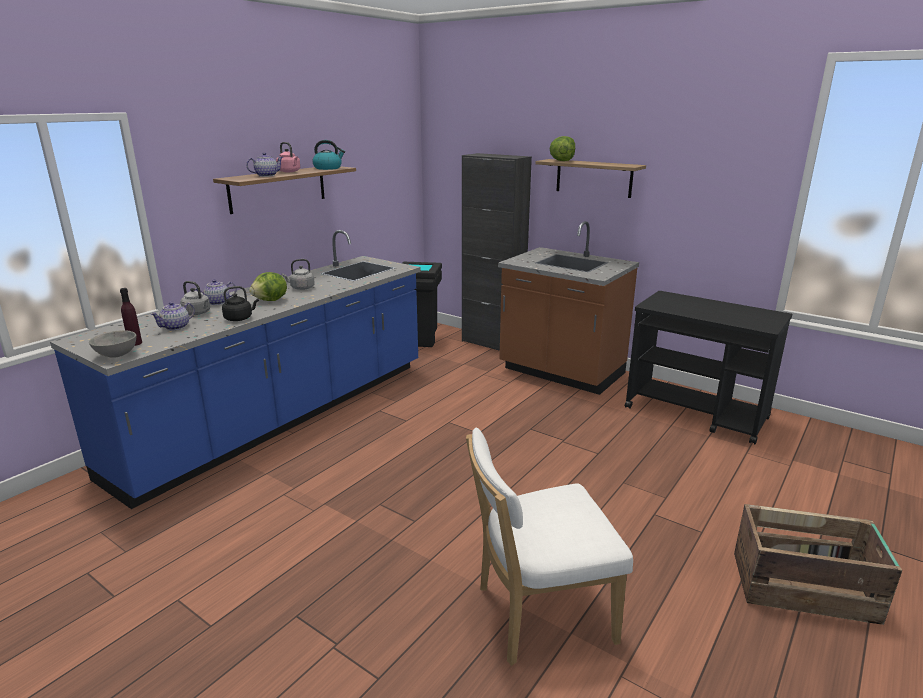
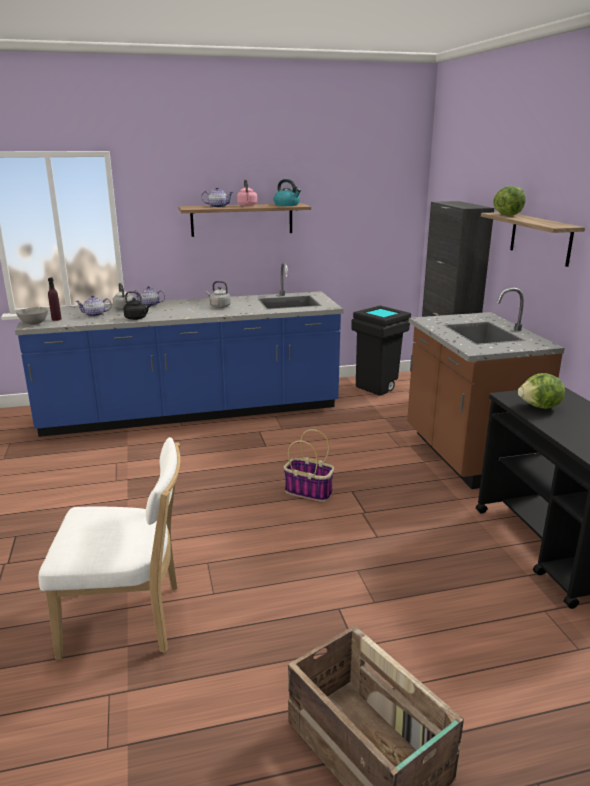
camera: 40 degrees right, 0 degrees up
(271, 300) = (181, 311): lettuce -> lettuce (540, 407)
(502, 442) = (309, 491): none -> basket
(538, 615) = (128, 620): white chair -> white chair turned 150 degrees clockwise

